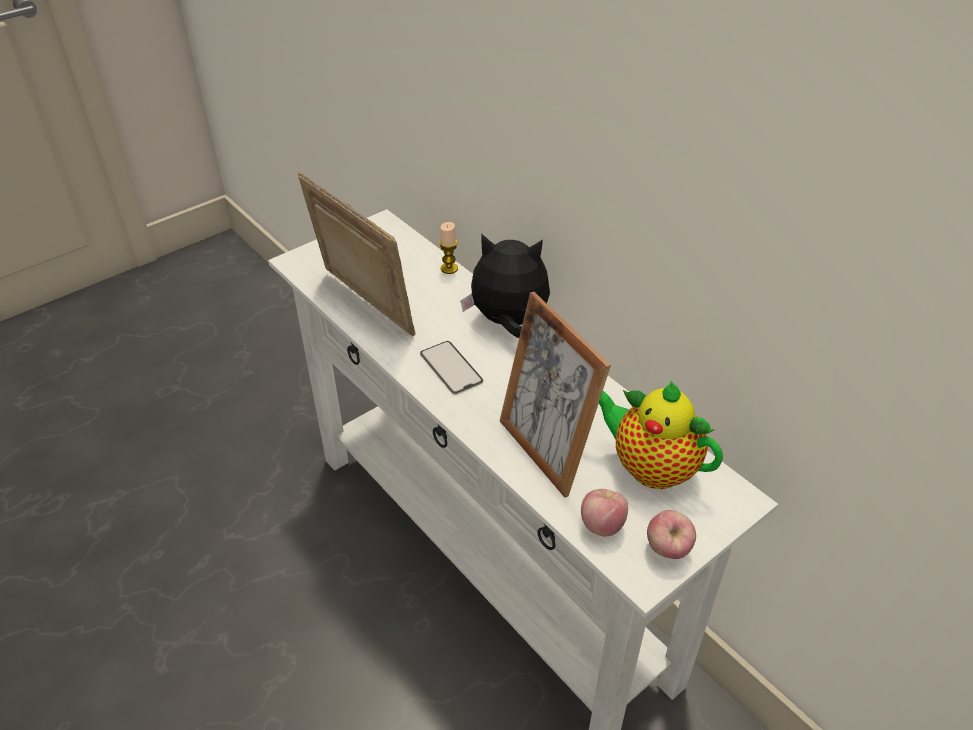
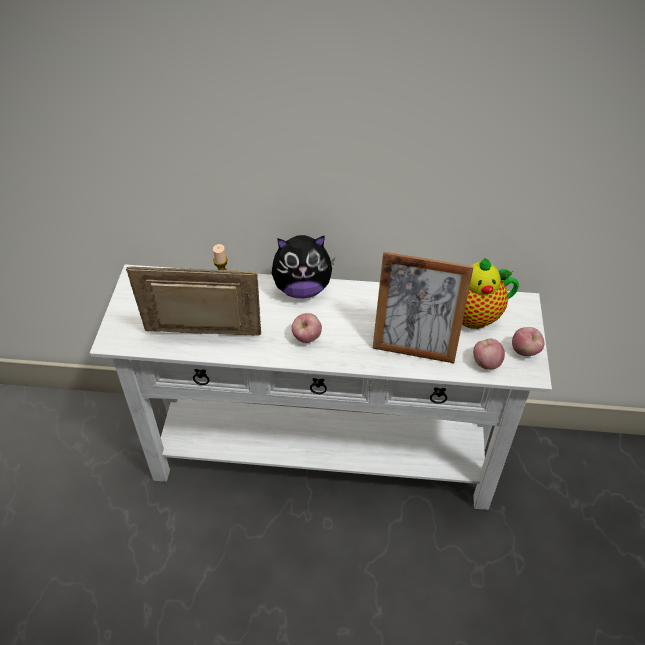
camera: 45 degrees left, 5 degrees up
(451, 368) = (307, 338): phone -> apple
(508, 322) = (302, 288): plush toy -> plush toy turned 150 degrees counterclockwise

